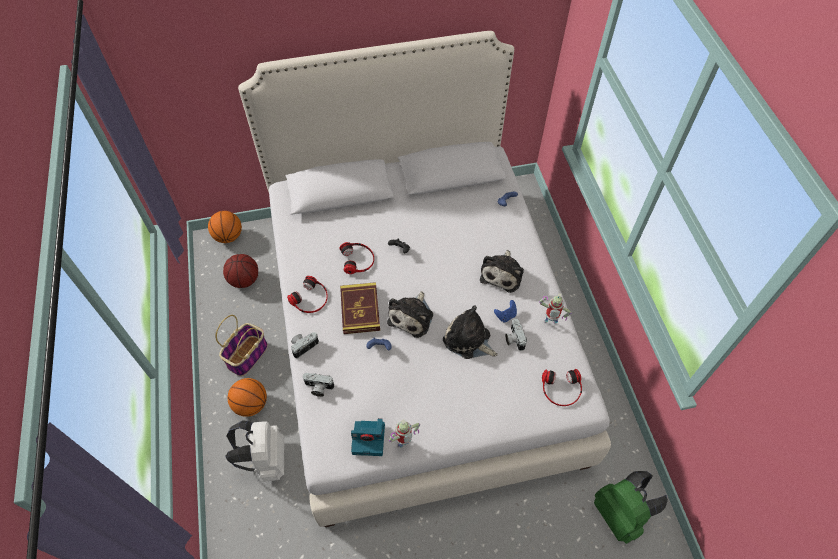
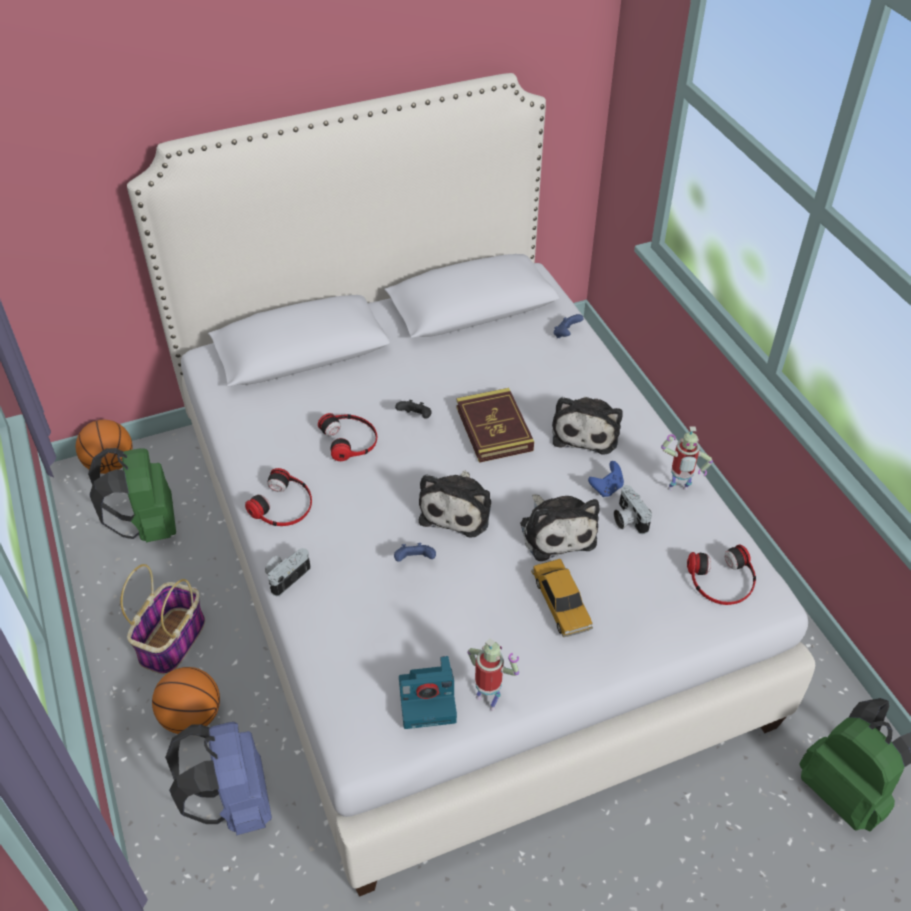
camera: 10 degrees left, 10 degrees down
(244, 280) = (147, 525): basketball -> green backpack
(266, 460) = (234, 803): white backpack -> blue backpack
(318, 388) = (324, 636): camera -> none
(360, 310) = (370, 510): book -> book (494, 429)
(404, 444) = (488, 700): toy robot -> toy robot turned 90 degrees counterclockwise
(460, 389) = (561, 603): none -> toy car
(468, 340) = (556, 531): plush toy -> plush toy turned 135 degrees counterclockwise

